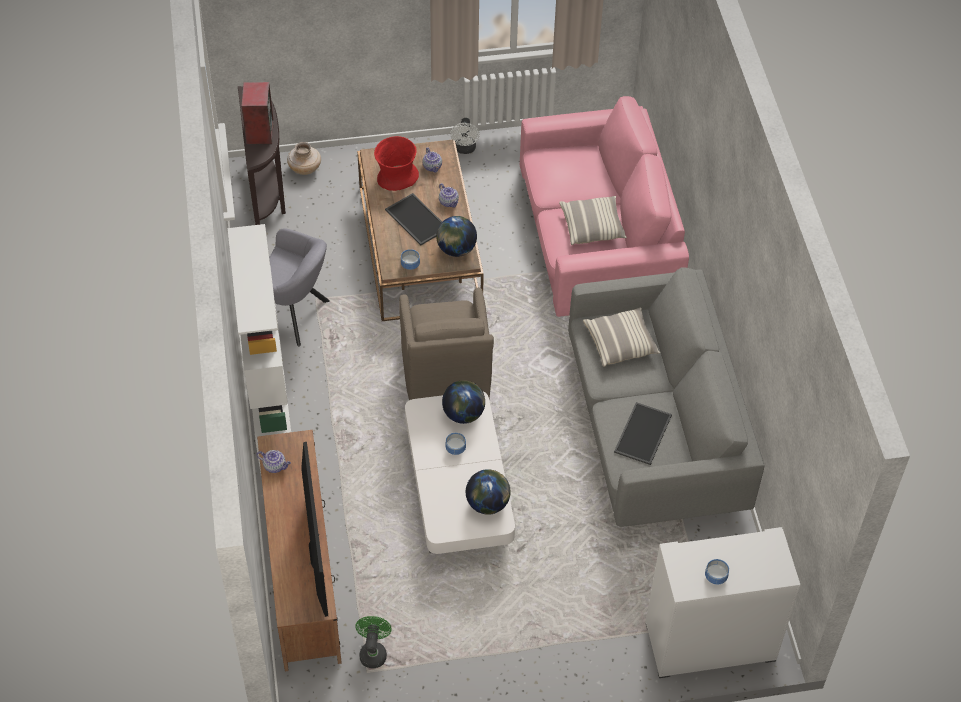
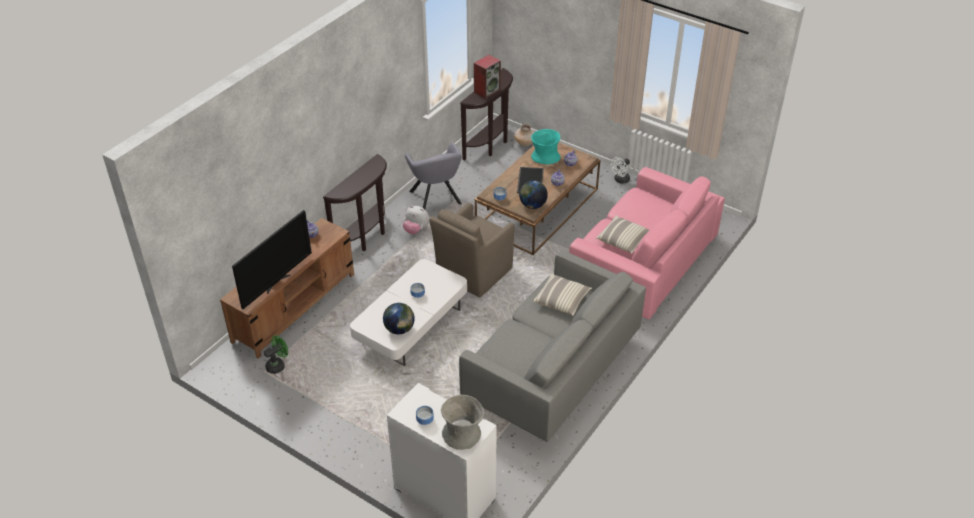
camera: 45 degrees right, 10 degrees down
(271, 422) = (366, 237): white bookcase -> brown console table
(317, 371) = (416, 230): none -> plush toy
(396, 177) = (545, 157): red vase -> turquoise vase
(463, 414) = (442, 282): globe -> none
(643, 434) = (515, 350): tray -> none
(765, 561) = (462, 434): none -> grey vase

